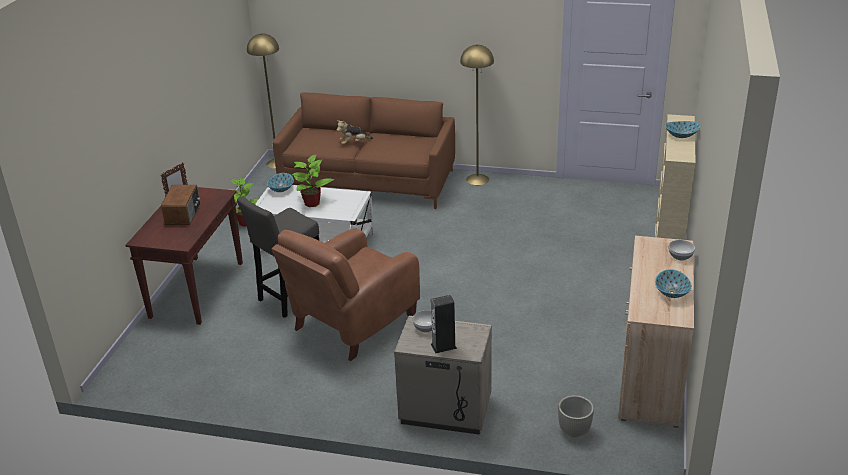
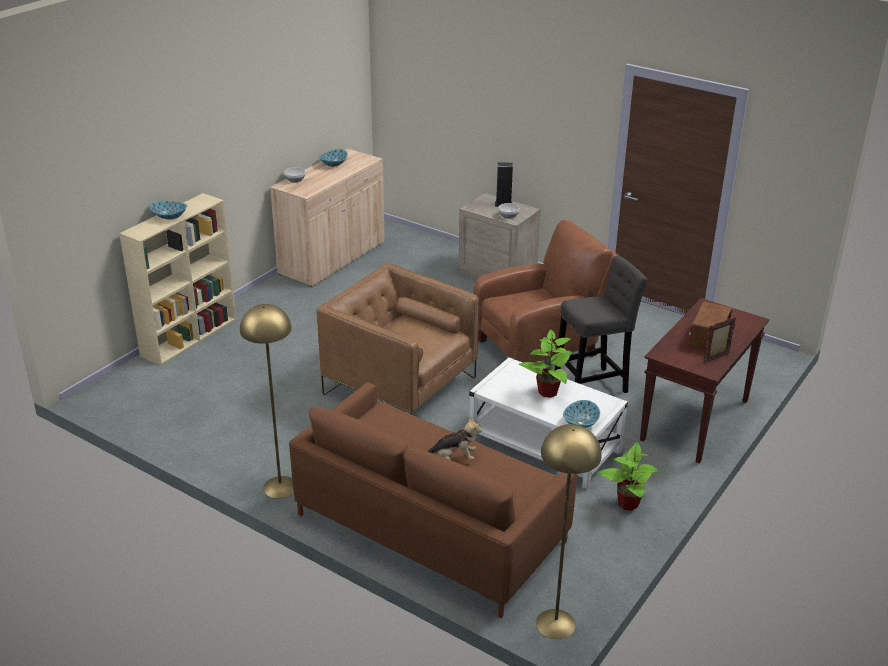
camera: 160 degrees left, 0 degrees up
(454, 256) = (399, 386): none -> brown armchair
(574, 431) = (418, 244): grey planter -> none

